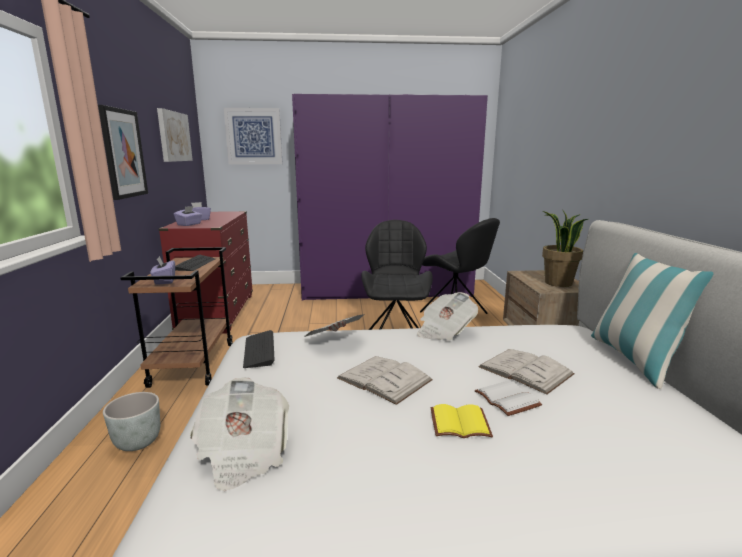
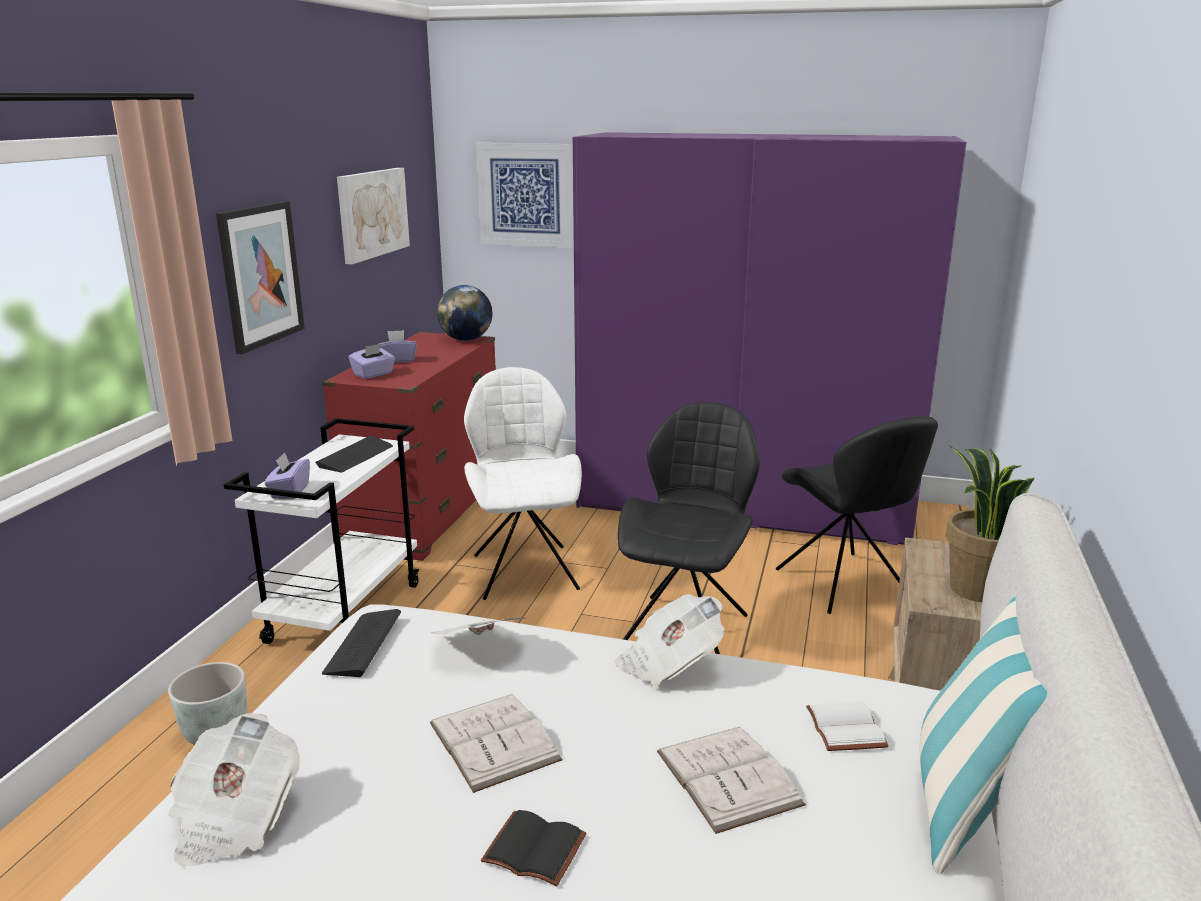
camera: 20 degrees right, 5 degrees up
(193, 364) = (344, 612): brown cart -> white cart
(231, 212) = (466, 340): none -> globe
(291, 329) = (524, 570): none -> white chair
(460, 422) = (537, 848): yellow book -> black book
(505, 399) = (641, 825): white book -> white book (843, 727)

